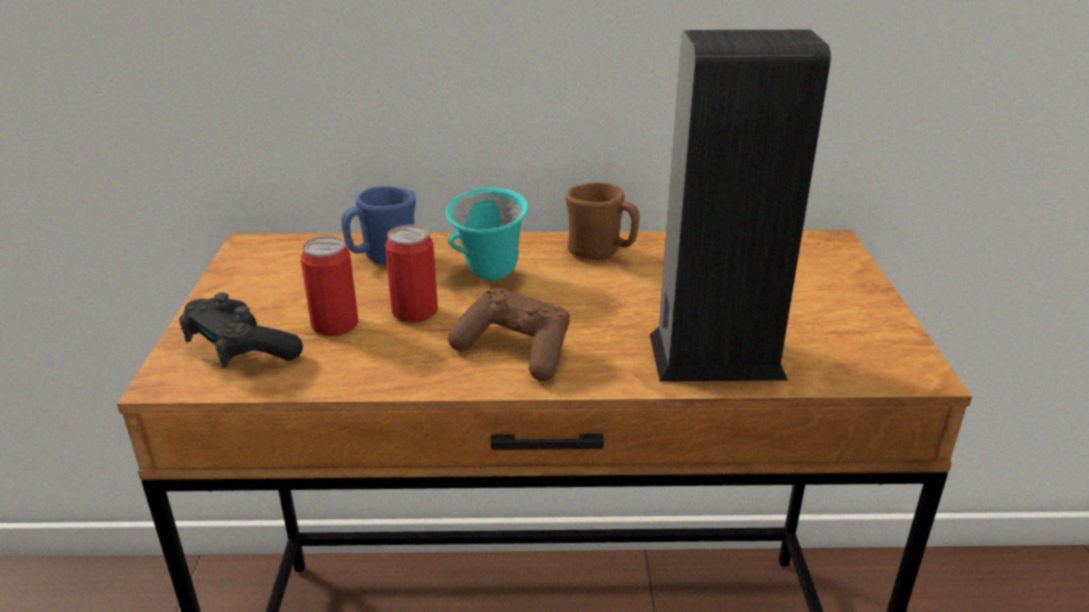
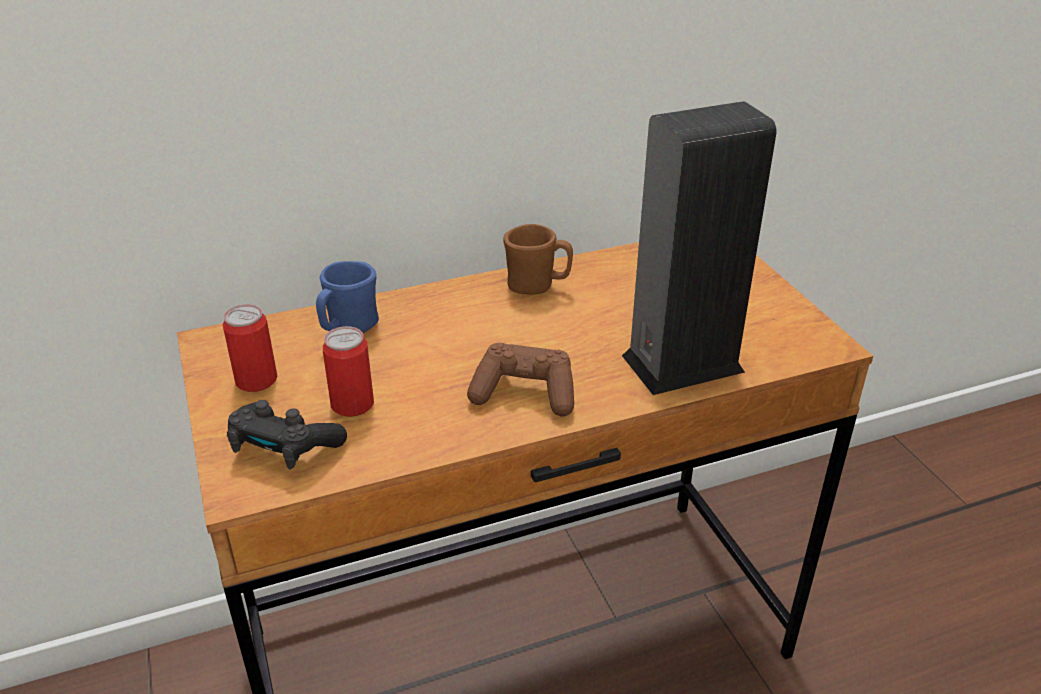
camera: 20 degrees left, 5 degrees up
(414, 312) = (415, 376): can -> can (256, 380)
(489, 277) = (457, 329): turquoise mug -> none

